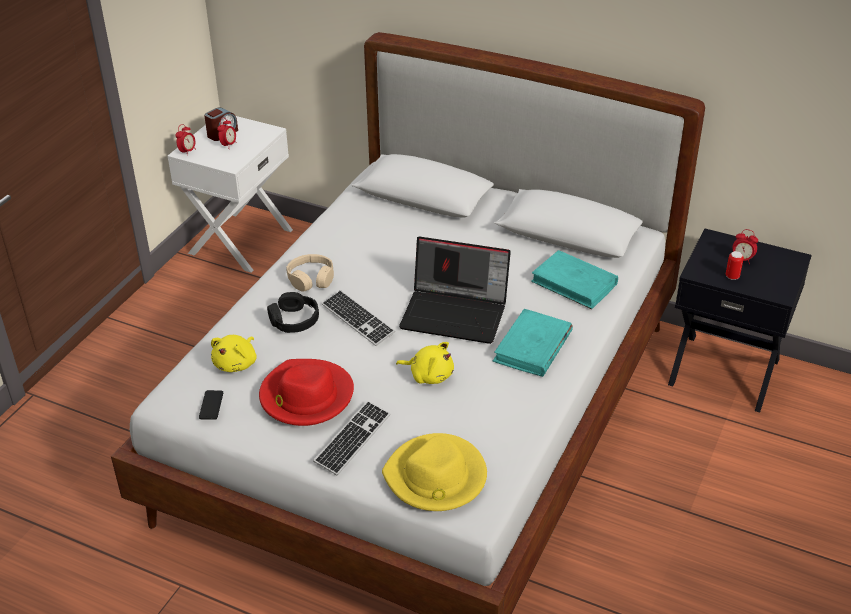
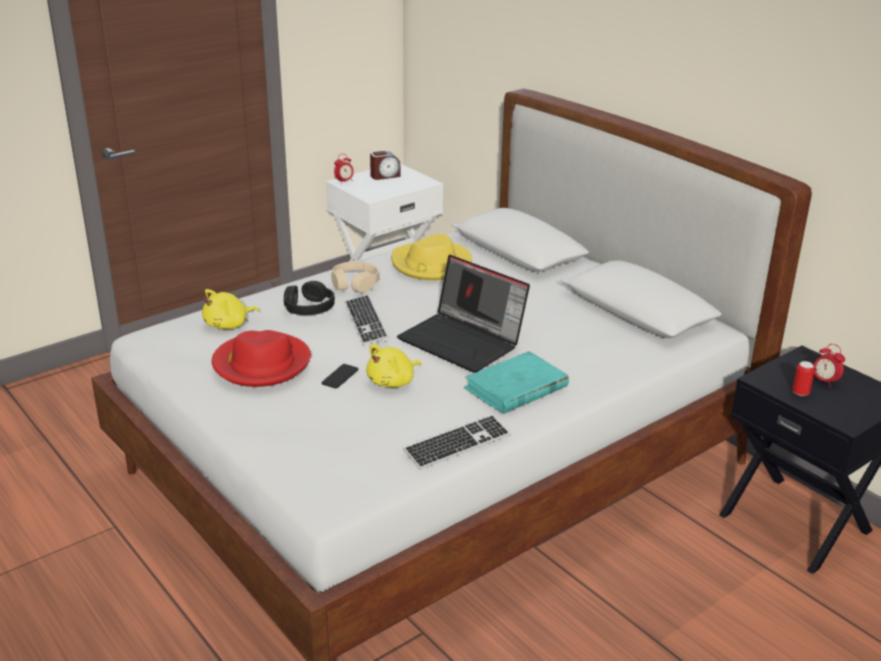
camera: 25 degrees right, 10 degrees down
(211, 405) = (176, 348): phone -> phone (340, 376)
(228, 145) = (382, 184): alarm clock -> none
(353, 439) = (272, 409): keyboard -> keyboard (457, 444)
(429, 375) = (393, 382): yellow plush toy -> yellow plush toy turned 90 degrees clockwise
(436, 477) = (318, 462): yellow hat -> yellow hat (431, 264)
(574, 283) = (607, 349): turquoise book -> none

